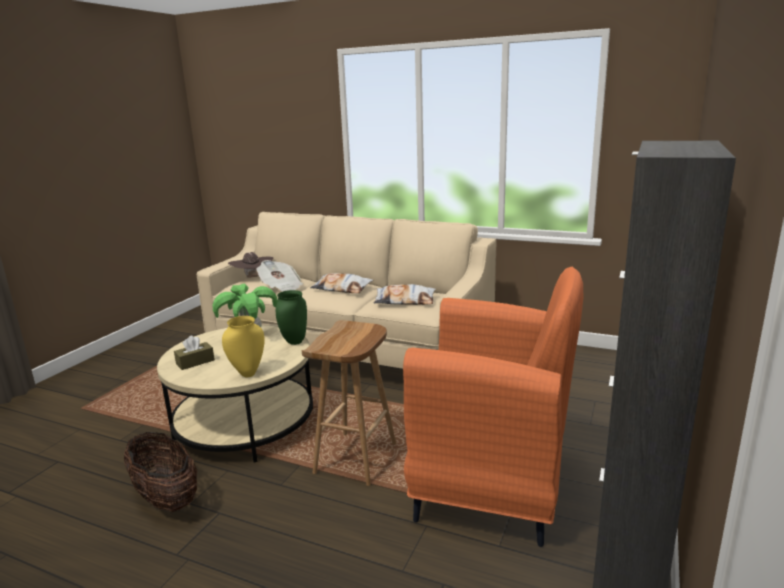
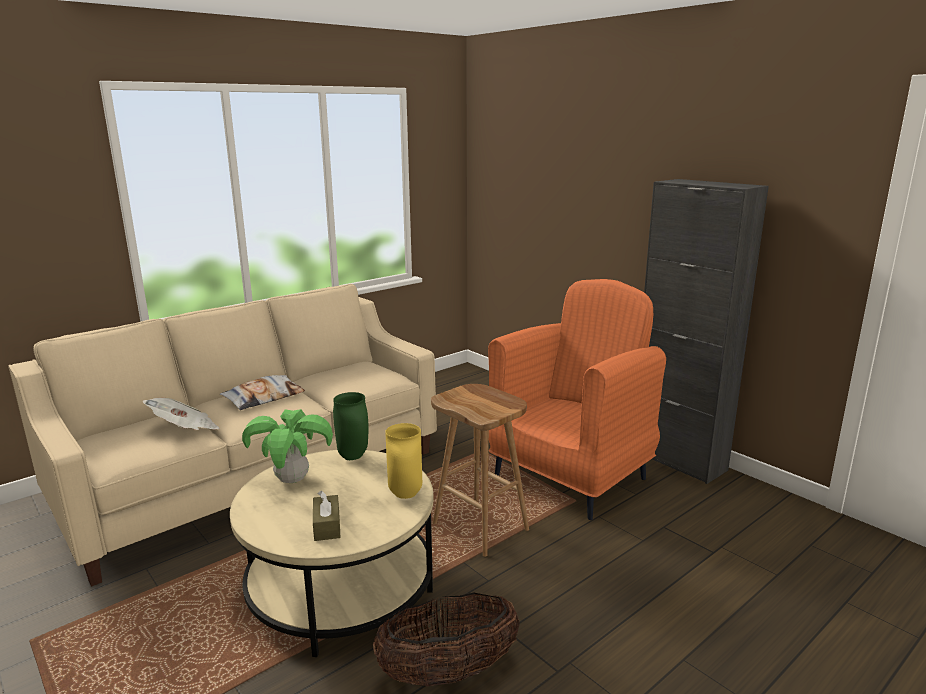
camera: 65 degrees left, 0 degrees up
(253, 278) = (106, 441): brown hat -> none
(405, 301) = (355, 379): pillow -> none

